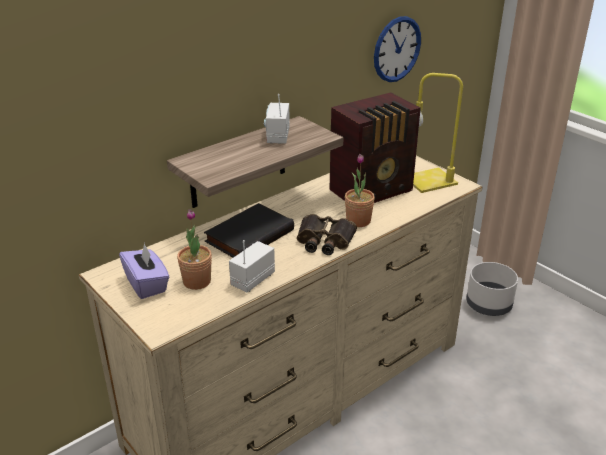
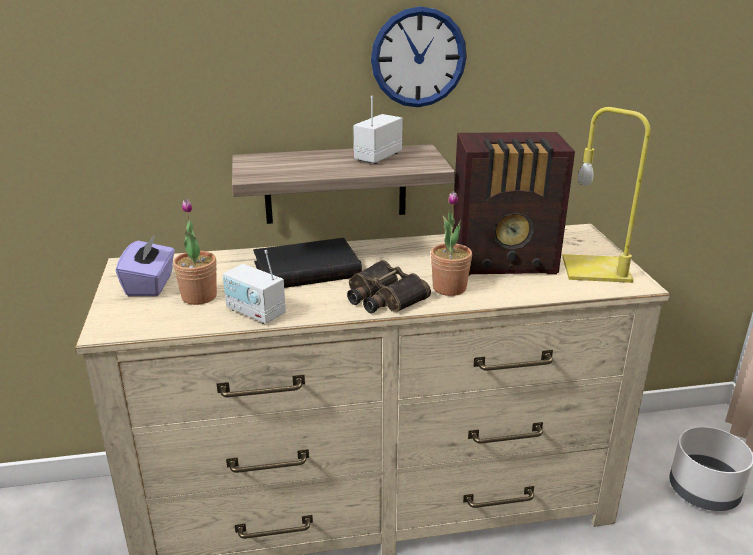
camera: 30 degrees right, 5 degrees down
(252, 280) = (255, 312): radio -> radio turned 120 degrees counterclockwise
(397, 49) = (605, 86): wall clock -> wall clock (418, 57)

